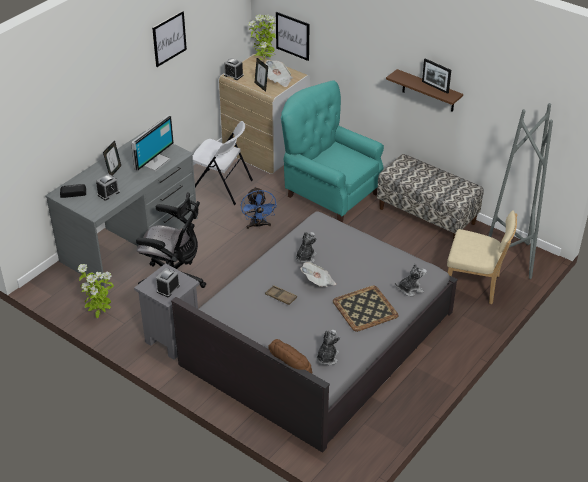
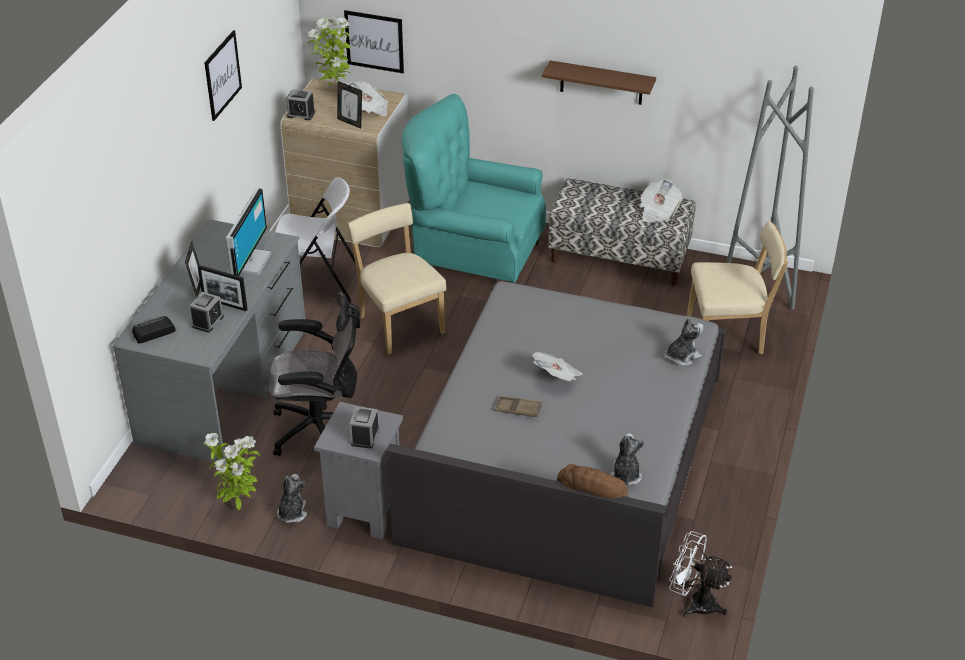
camera: 20 degrees left, 0 degrees up
(258, 225) = (399, 323): blue fan -> beige chair
(305, 257) = (521, 348): plush toy -> plush toy (292, 513)
(353, 457) = (695, 602): none -> white fan
(365, 308) = (639, 396): tray -> none
(435, 87) = (614, 75): picture frame -> picture frame (225, 304)
(453, 189) = (658, 211): none -> newspaper

